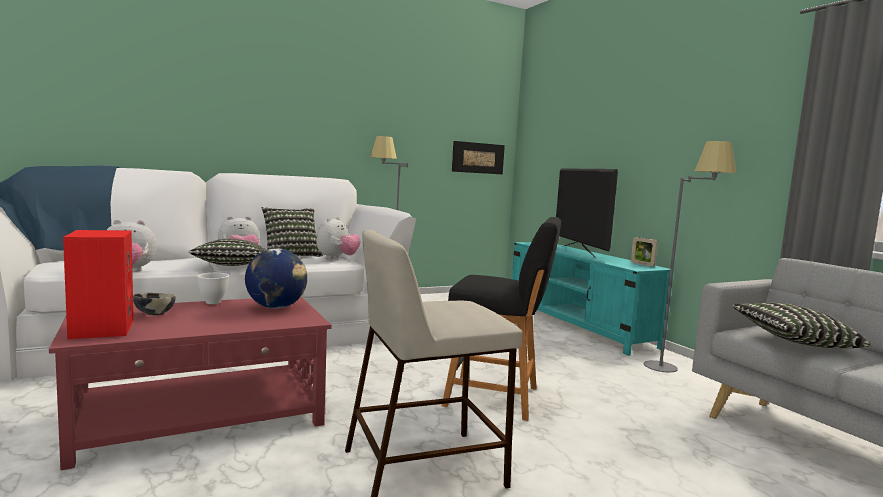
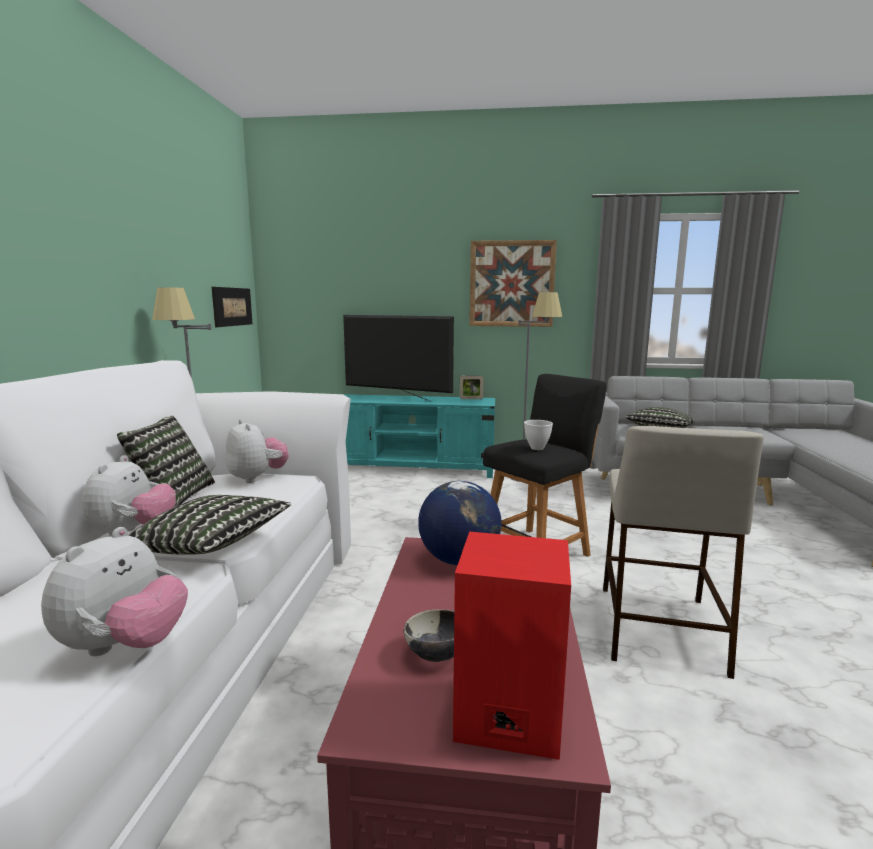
camera: 55 degrees left, 5 degrees up
(212, 302) = (396, 598): white bowl -> white bowl (536, 448)
(706, 135) = (511, 284): none -> picture

